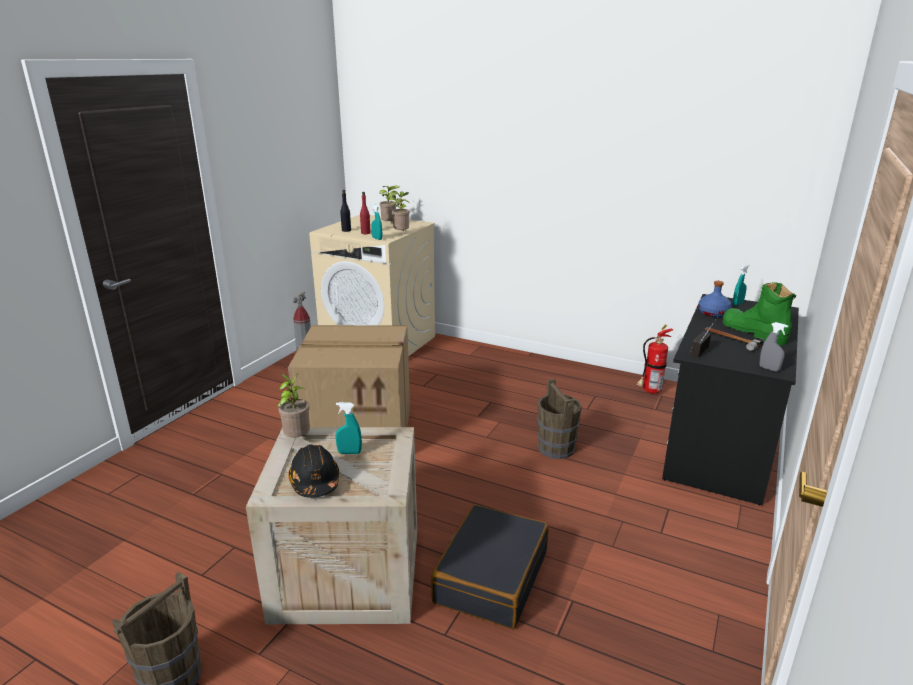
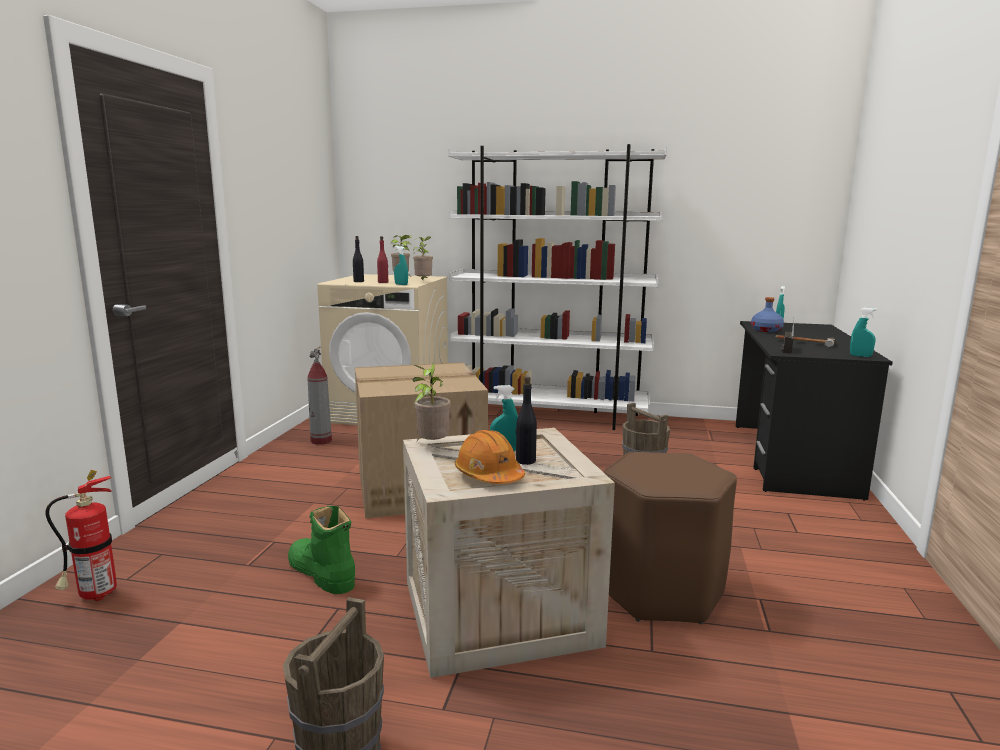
camera: 15 degrees left, 10 degrees down
(315, 481) = (489, 475): black hard hat -> orange hard hat
(357, 467) = (525, 461): none -> black bottle
(490, 577) = (661, 591): black suitcase -> brown stool
(517, 362) = (550, 416): none -> white bookcase
(650, 392) = (696, 428): fire extinguisher -> fire extinguisher (93, 596)
(753, 332) = (816, 338): green boot -> green boot (321, 573)
(769, 369) = (860, 356): grey spray bottle -> turquoise spray bottle

